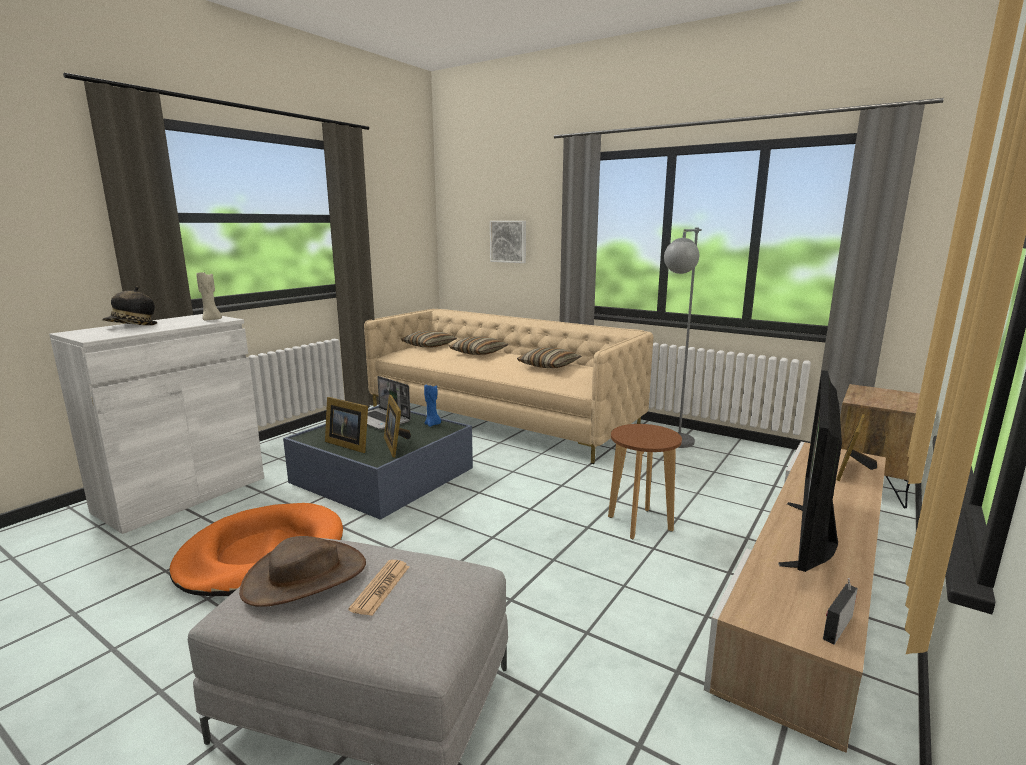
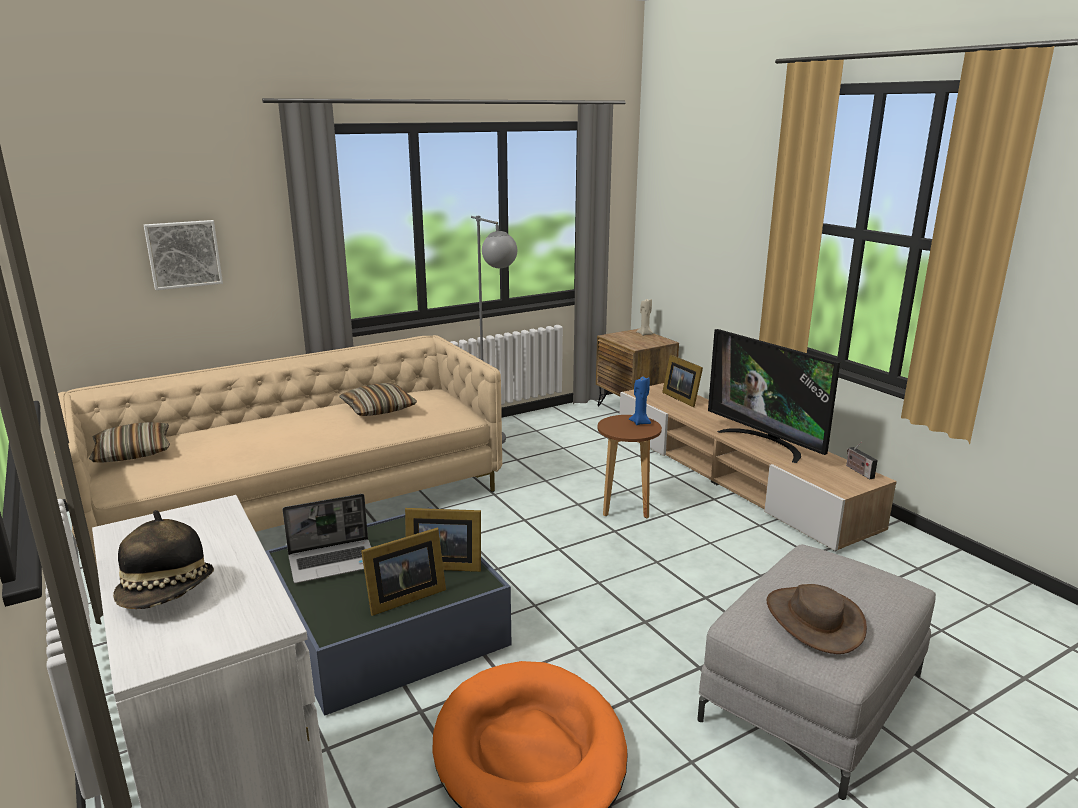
camera: 65 degrees left, 5 degrees up
(211, 320) = (205, 519): beige candle -> beige candle (644, 334)
(381, 588) = (838, 586): newspaper -> none
(432, 424) = (395, 529): blue candle -> blue candle (640, 422)
(478, 353) = (251, 430): pillow -> none

